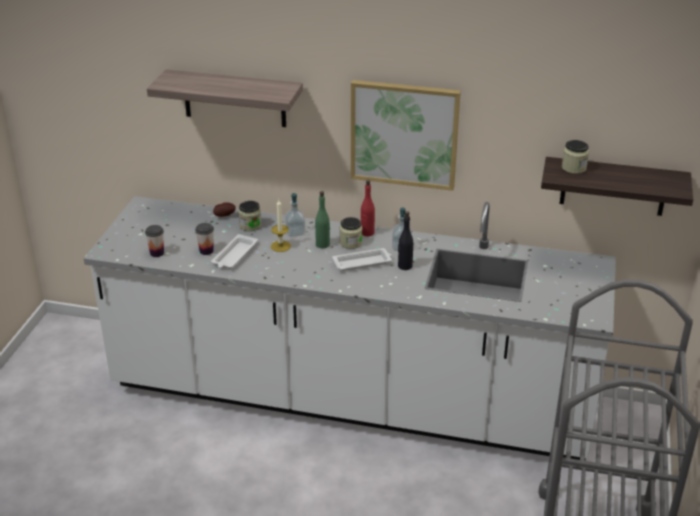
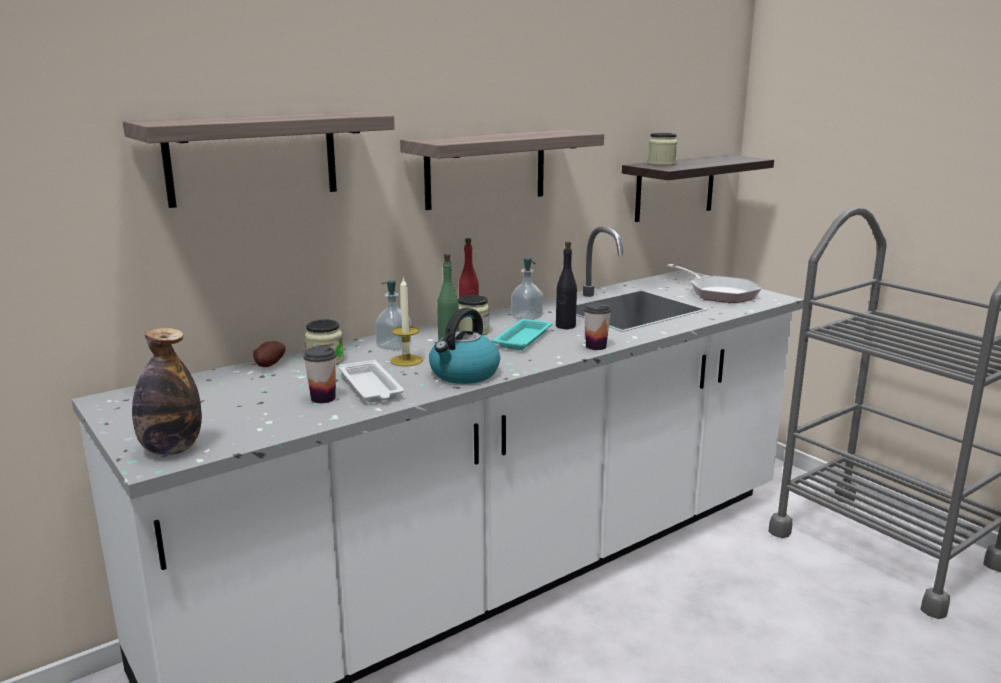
camera: 50 degrees left, 15 degrees down
(118, 248) = (171, 449): none -> bottle
(157, 253) = (253, 428): cup -> cup (596, 346)
(284, 271) = (464, 374): none -> kettle
(363, 263) = (523, 338): white tray -> turquoise tray
(404, 134) = (486, 168): picture -> shelf
(569, 293) = (719, 293): none -> frying pan

